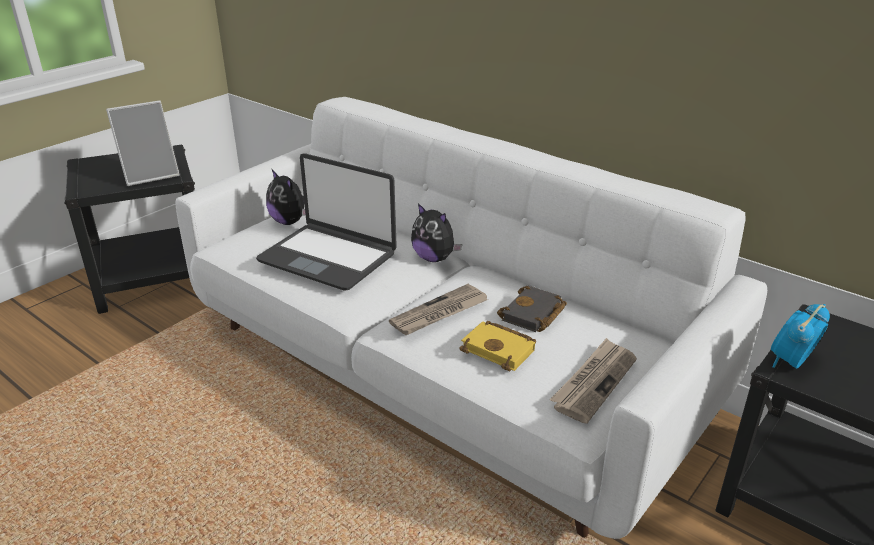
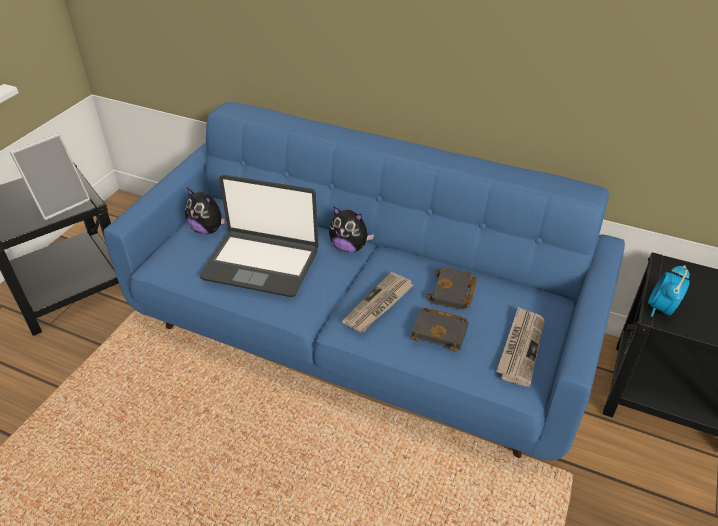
camera: 15 degrees left, 10 degrees up
(439, 370) = (360, 334): white sofa -> blue sofa
(500, 350) = (441, 331): yellow book -> black book

